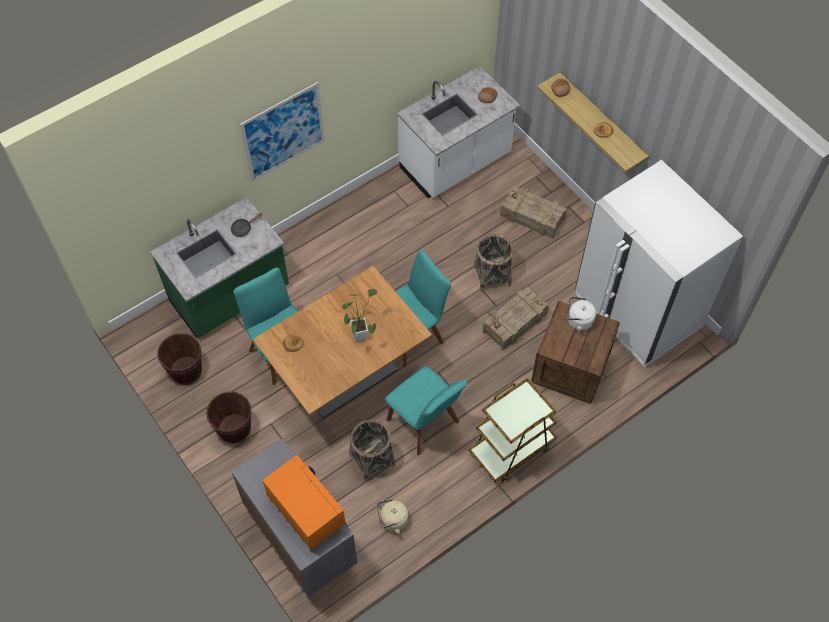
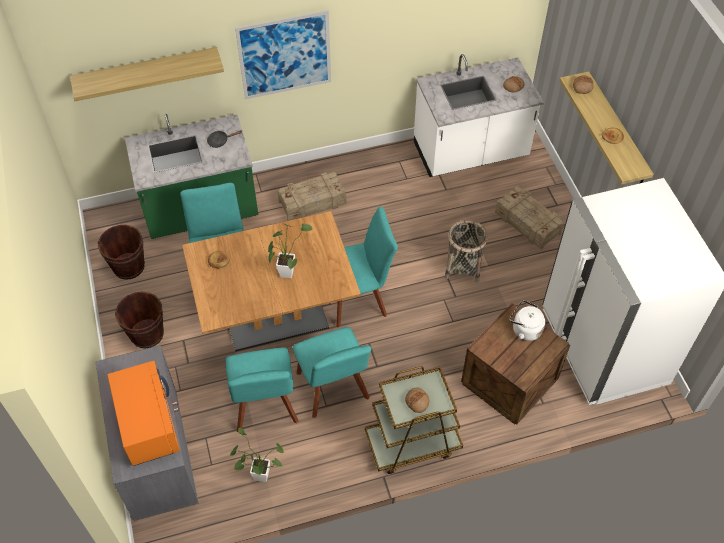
camera: 20 degrees right, 5 degrees down
(166, 187) = (147, 71): none -> shelf
(372, 459) = (265, 407): basket -> turquoise chair
(392, 521) = (258, 475): beige kettle -> potted plant
(515, 322) = (468, 319): crate -> crate (313, 202)
(519, 414) = (417, 401): none -> bread

